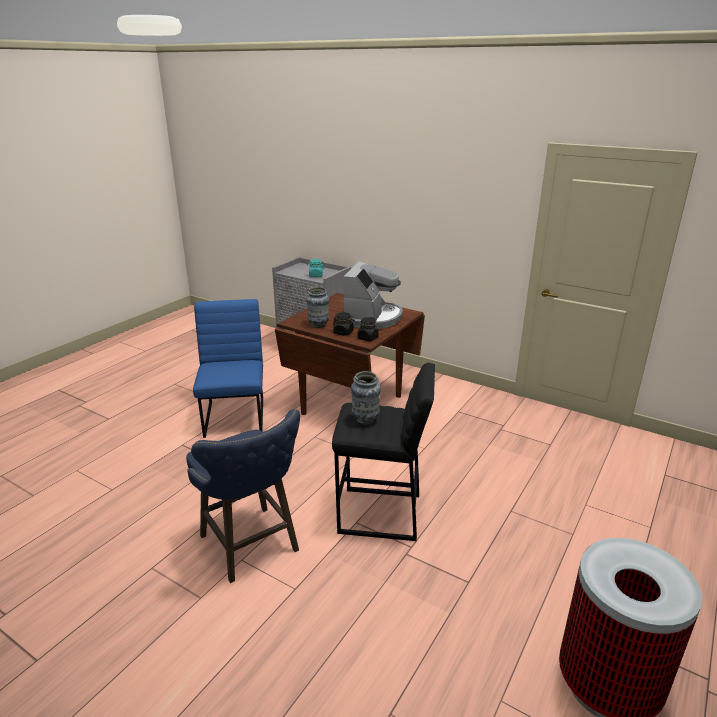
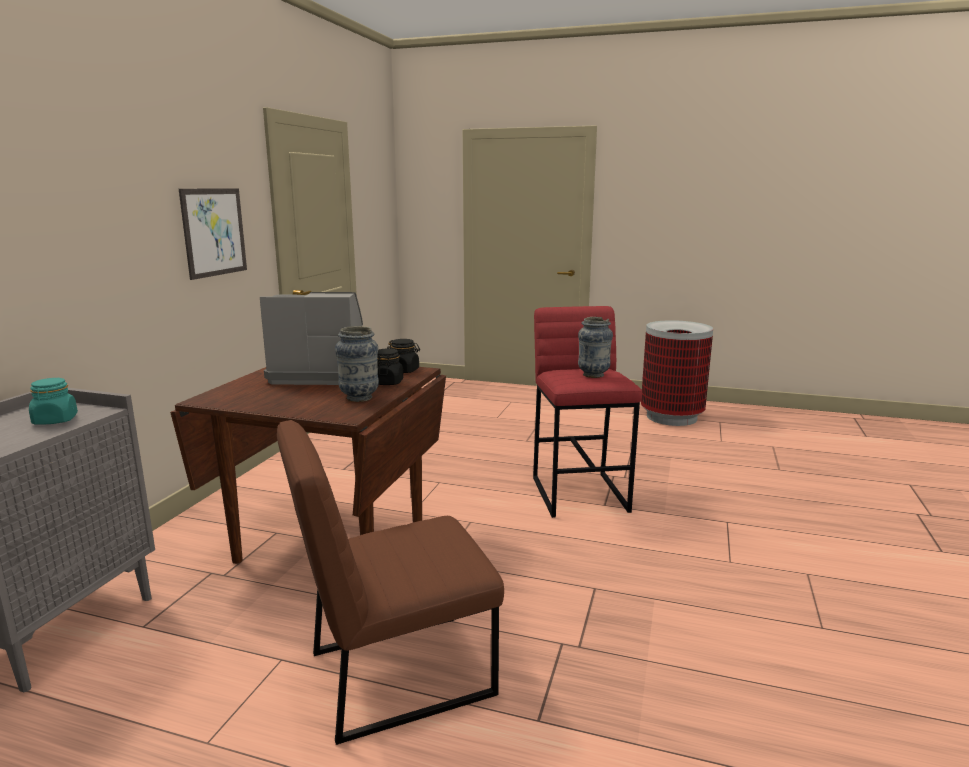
camera: 105 degrees left, 10 degrees down
(235, 415) = (395, 674): blue chair -> brown chair
(251, 546) = (704, 560): blue stool -> none
(382, 514) = (578, 493): black stool -> red stool
(468, 226) = (214, 232): none -> picture

